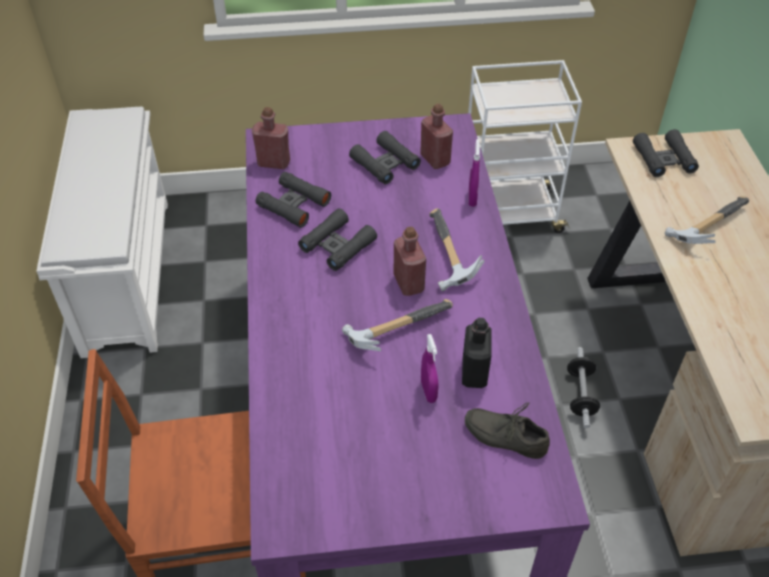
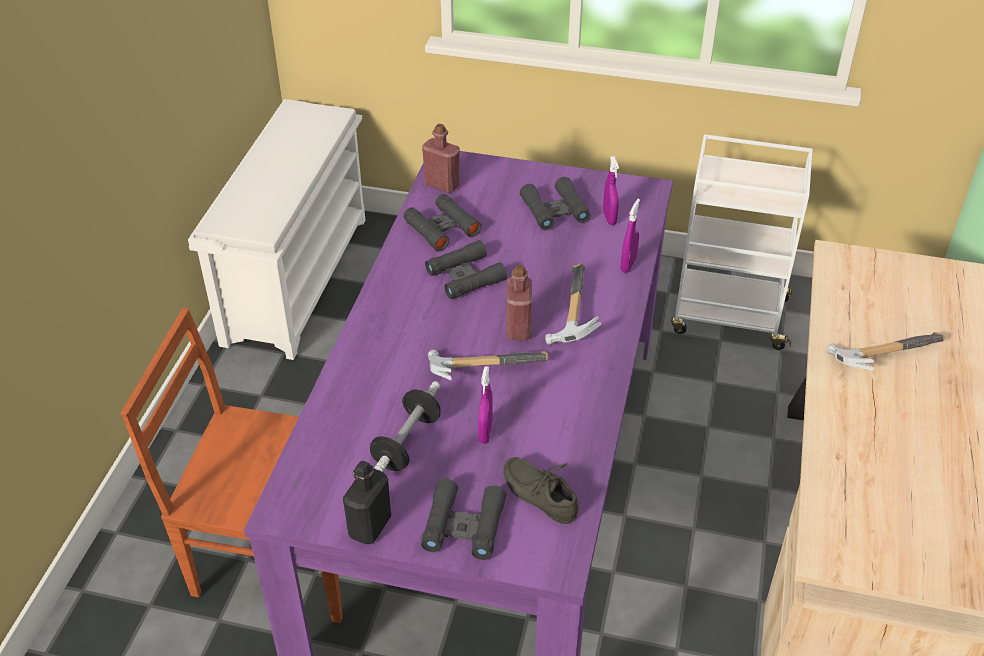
camera: 20 degrees right, 5 degrees down
(435, 159) = (609, 218): red bottle -> purple spray bottle
(474, 373) = (540, 429): black bottle -> black bottle (370, 526)
(580, 394) = (721, 524): dumbbell -> dumbbell (406, 443)
(663, 159) = (871, 275): black binoculars -> black binoculars (464, 525)

